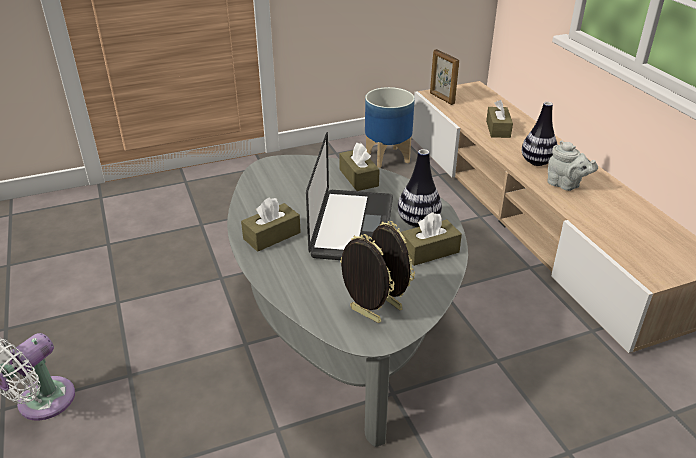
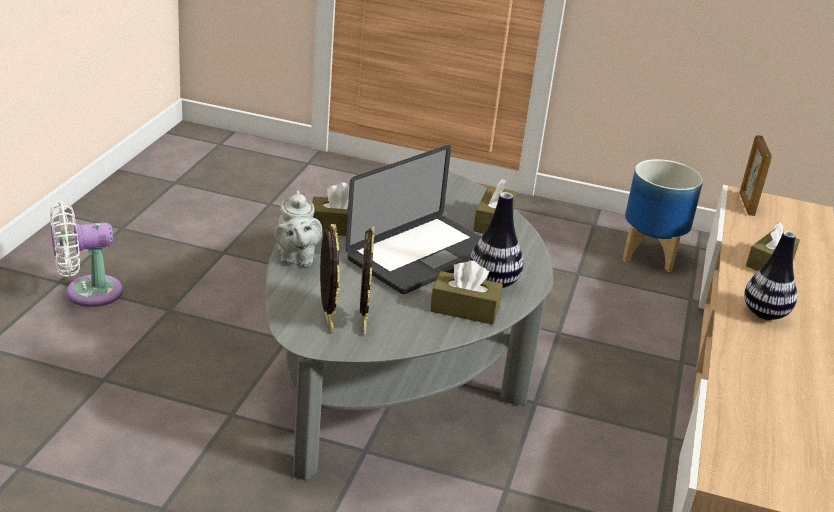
camera: 35 degrees right, 5 degrees down
(565, 185) = (763, 350): grey teapot -> grey teapot (296, 258)

